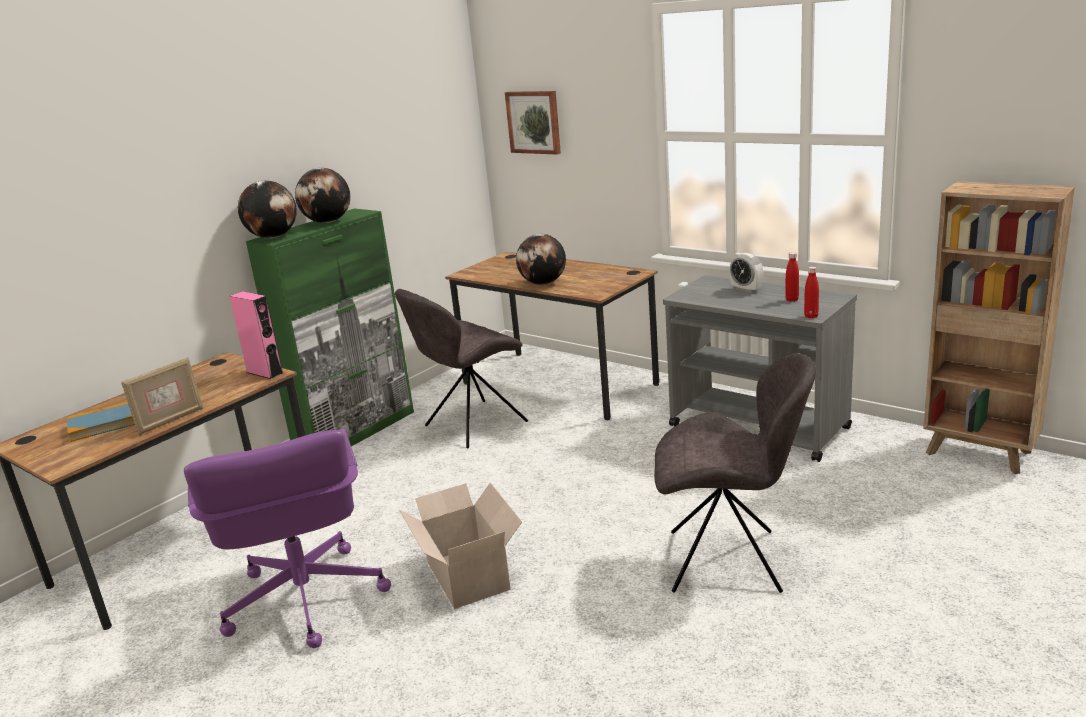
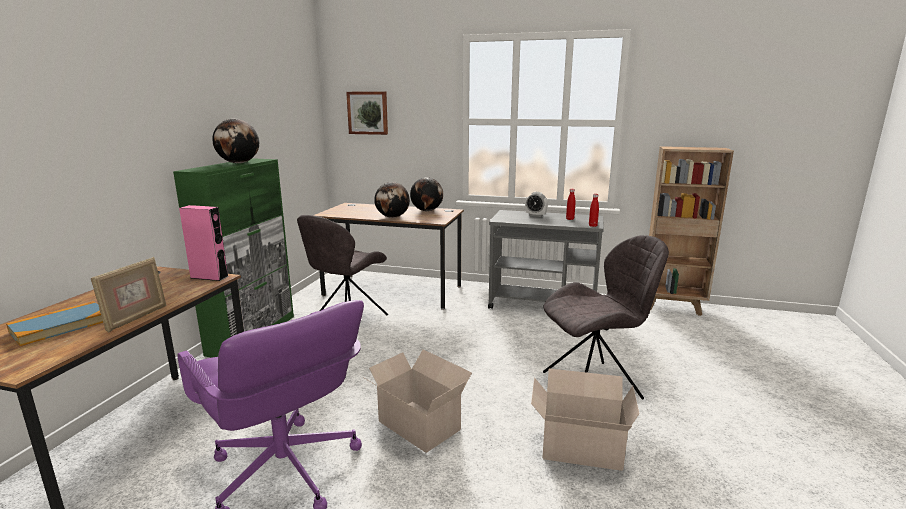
camera: 25 degrees left, 5 degrees down
(273, 237) = (199, 169): globe -> globe (427, 210)
(636, 637) = (578, 447): none -> cardboard box

